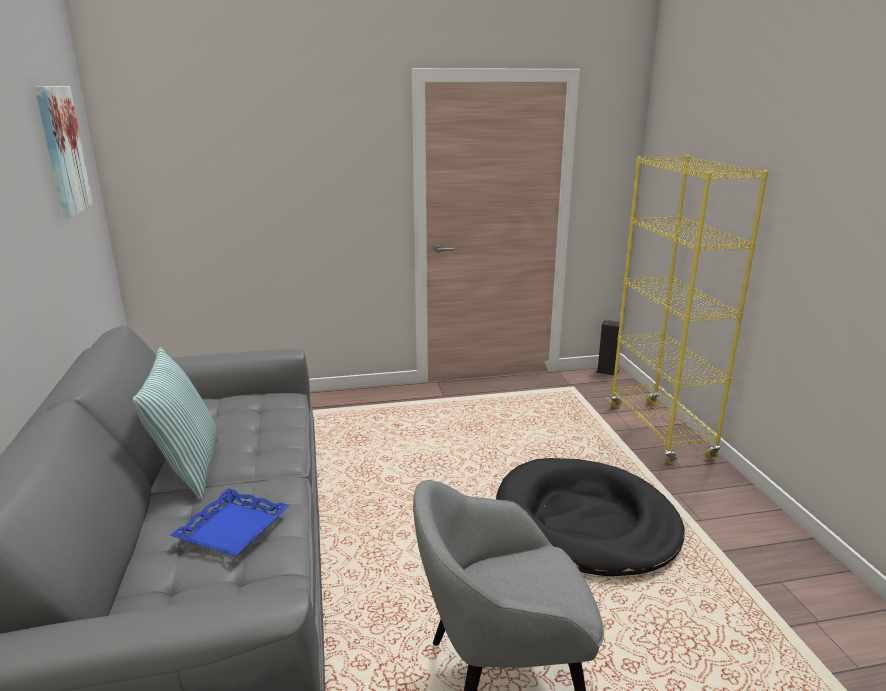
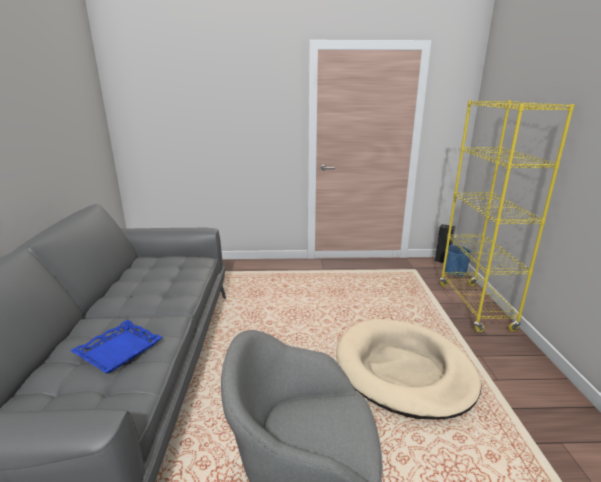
camera: 10 degrees right, 0 degrees up
(62, 150) = (69, 88): picture -> none
(188, 469) = (113, 303): pillow -> none
(585, 521) = (403, 370): black dog bed -> beige dog bed
(626, 386) = (454, 272): none -> blue planter

